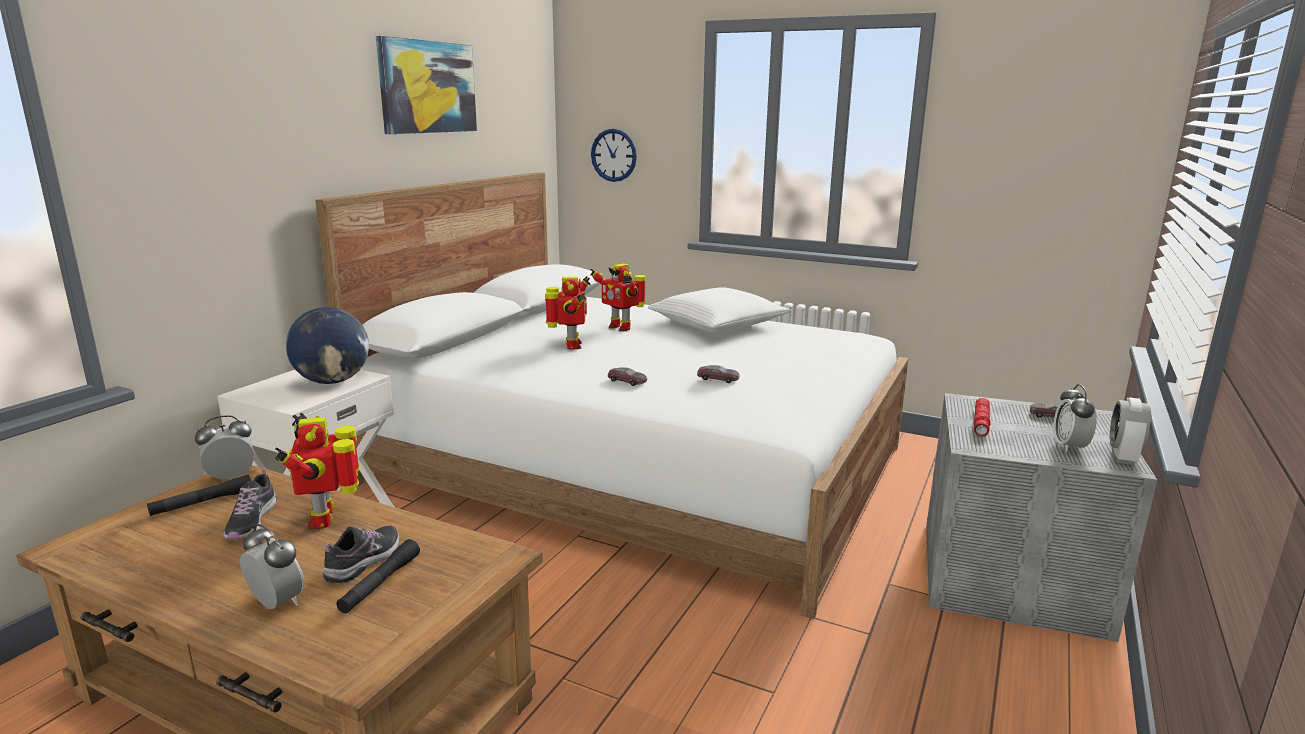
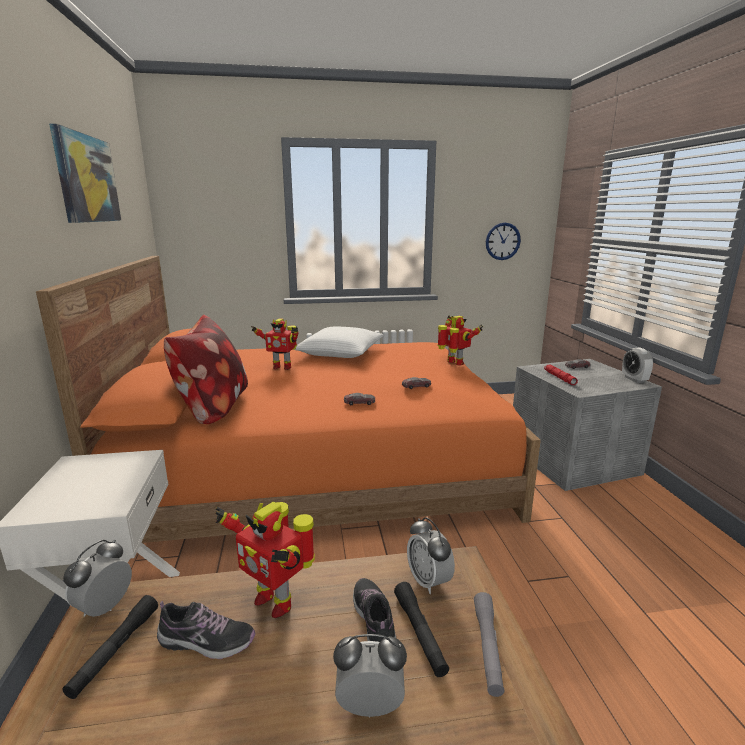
camera: 35 degrees left, 0 degrees up
(251, 521) = (206, 641): shoe -> shoe turned 45 degrees counterclockwise
(333, 381) = (114, 471): globe -> none
(410, 617) = (487, 647): none -> grey flashlight
(483, 352) = (212, 408): none -> pillow
(571, 346) = (273, 387): toy robot -> toy robot (454, 363)
(614, 155) = (211, 239): wall clock -> wall clock (502, 241)
(639, 464) = (318, 463): white bed -> orange bed
(1069, 447) = (610, 380): alarm clock -> alarm clock (428, 581)

